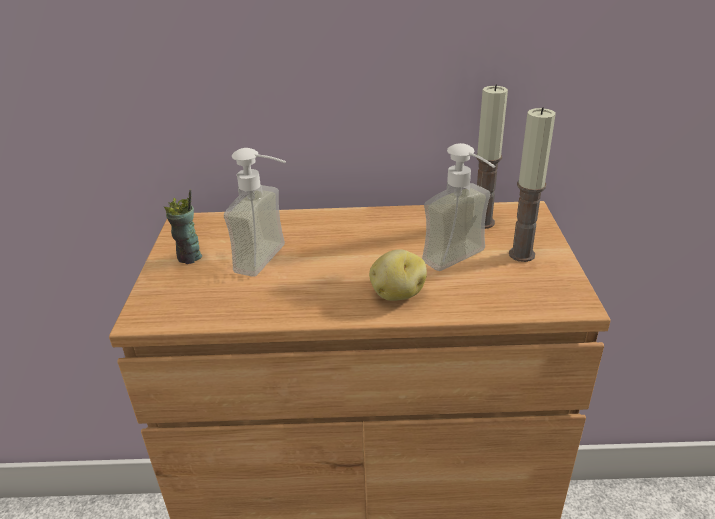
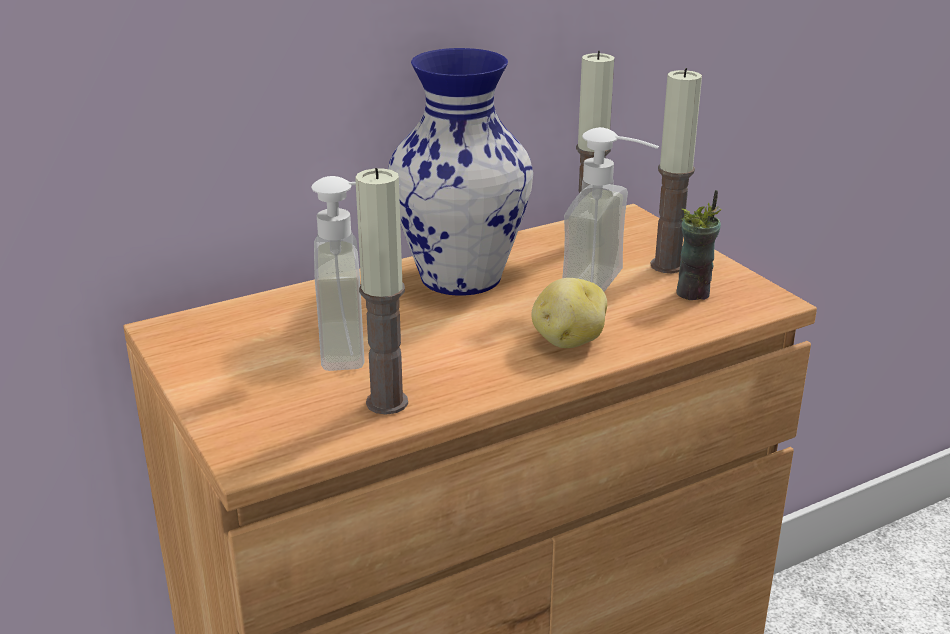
camera: 30 degrees left, 5 degrees down
(190, 257) = (233, 370): cup -> cup (694, 293)
(246, 305) = (387, 402): none -> candle
(372, 229) = (459, 278): none -> vase

